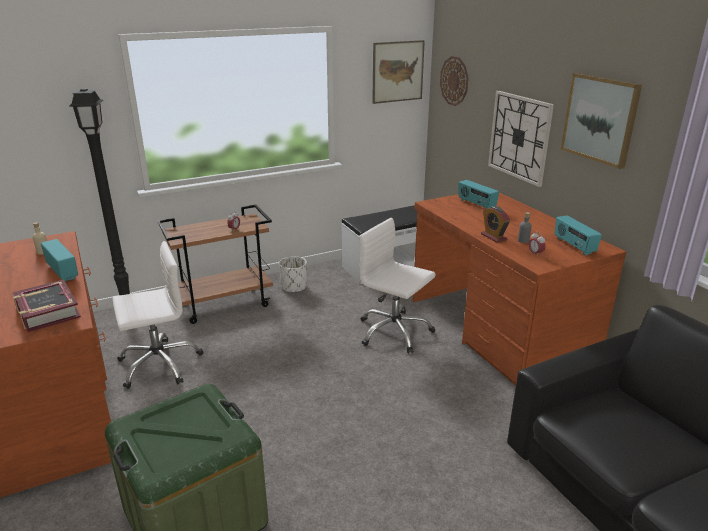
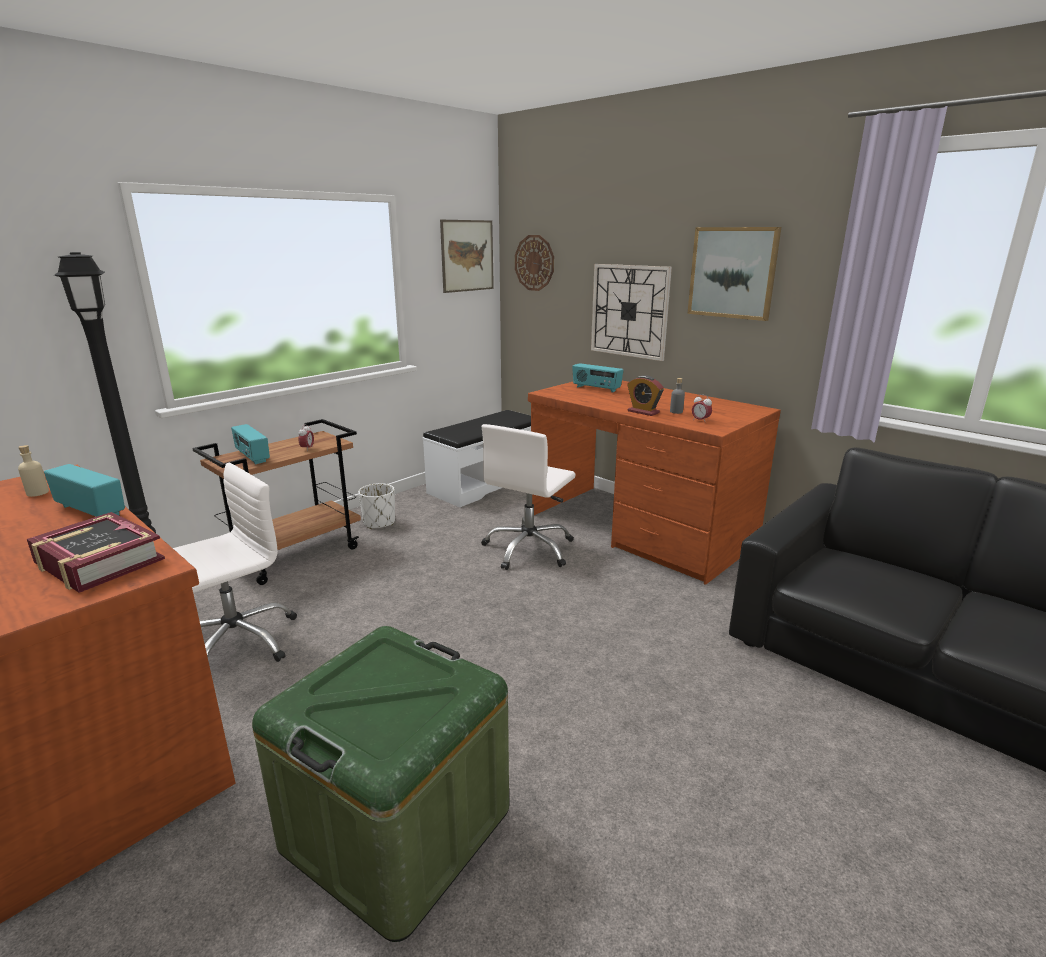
camera: 20 degrees left, 5 degrees down
(394, 332) = (529, 549): white office chair -> white office chair turned 75 degrees counterclockwise
(574, 246) = (729, 410): radio -> radio (252, 457)

